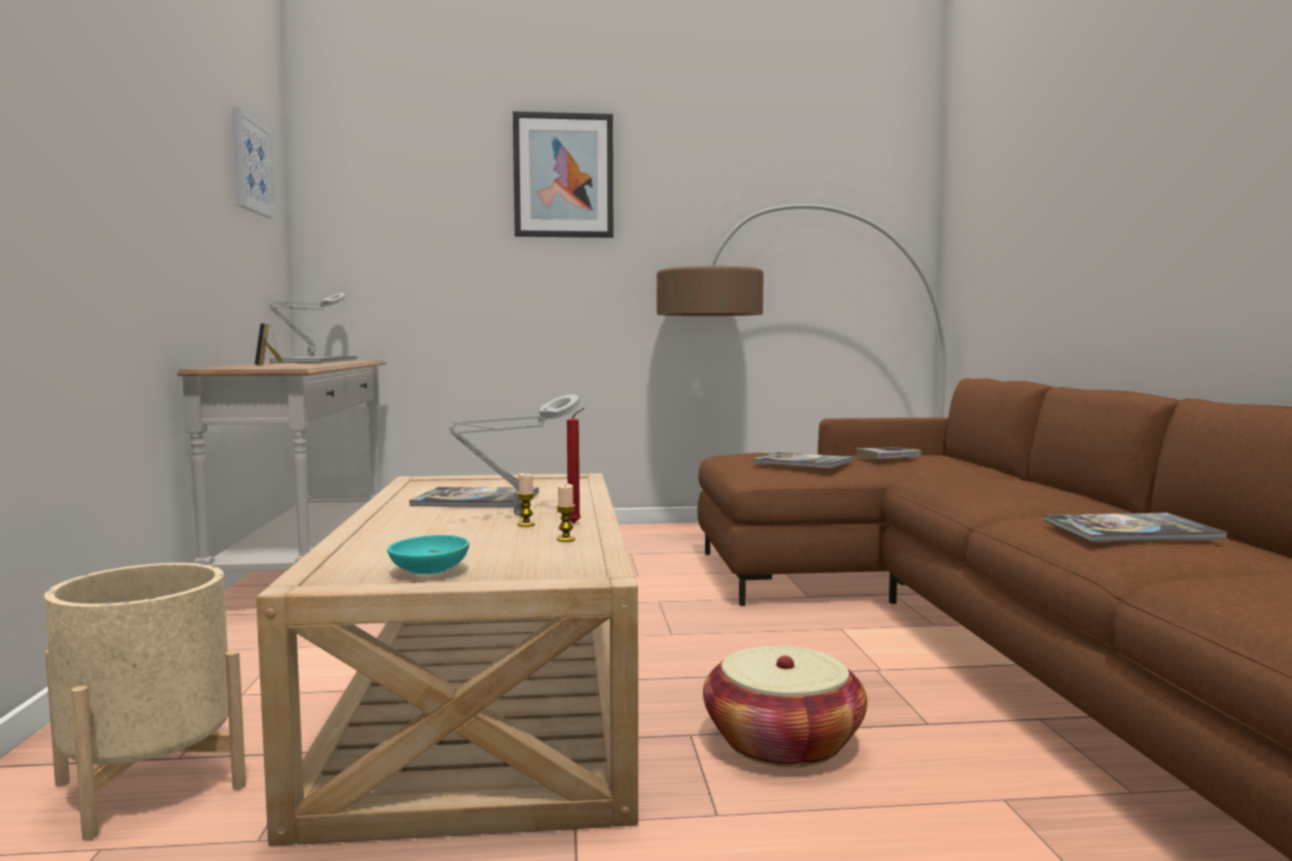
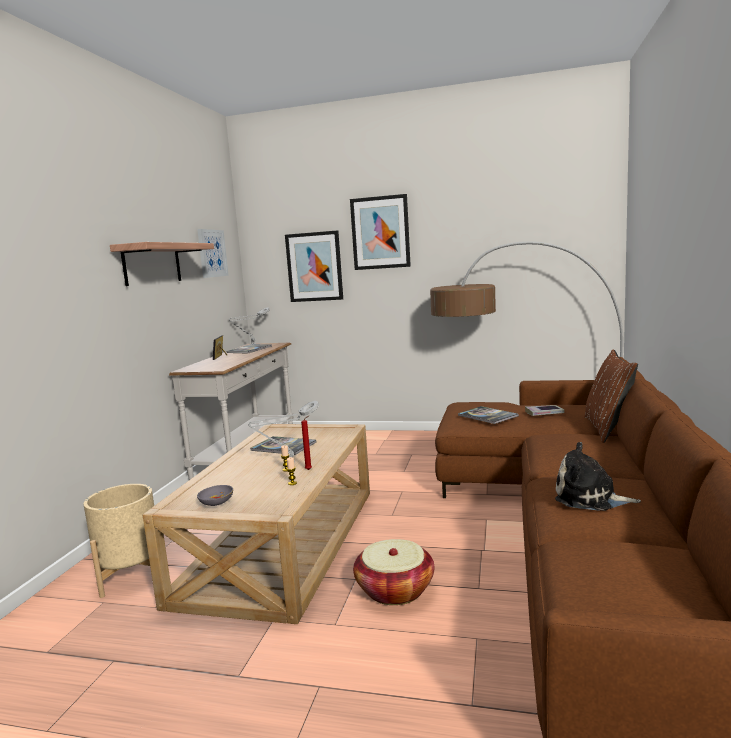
camera: 20 degrees right, 5 degrees up
(159, 135) = (152, 264): none -> shelf
(430, 569) = (216, 502): turquoise bowl -> grey bowl
(438, 225) = (314, 267): none -> picture
(1004, 473) = (608, 429): none -> brown pillow
(1130, 530) = (590, 498): book -> plush toy

